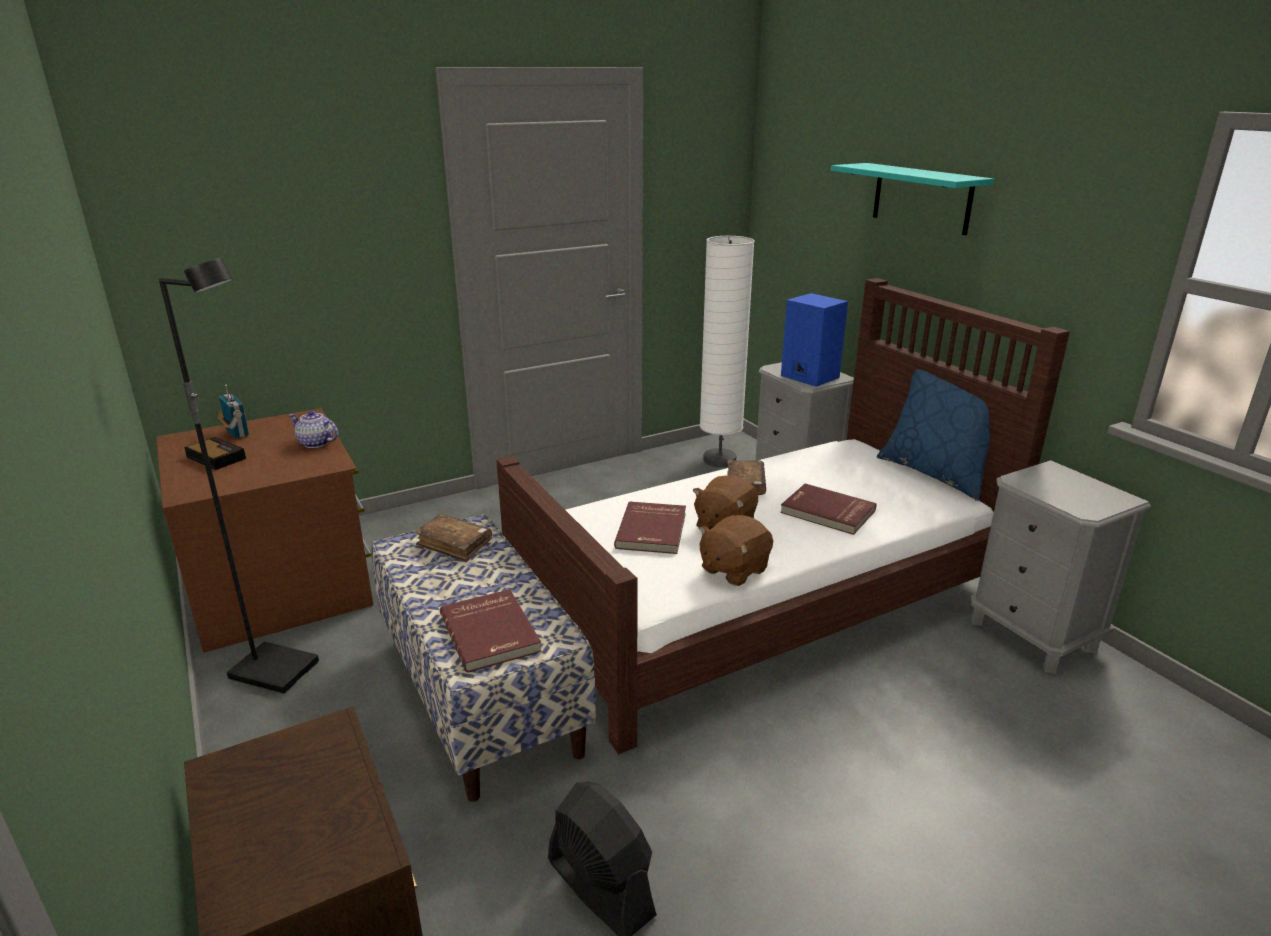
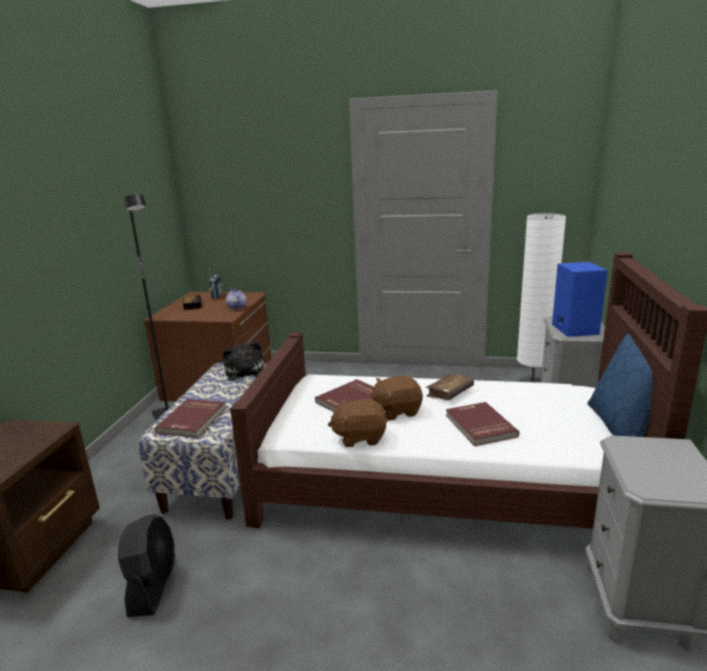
camera: 40 degrees right, 5 degrees down
(454, 544) = (245, 374): brown book -> plush toy
(921, 198) = (659, 182): turquoise shelf -> none

